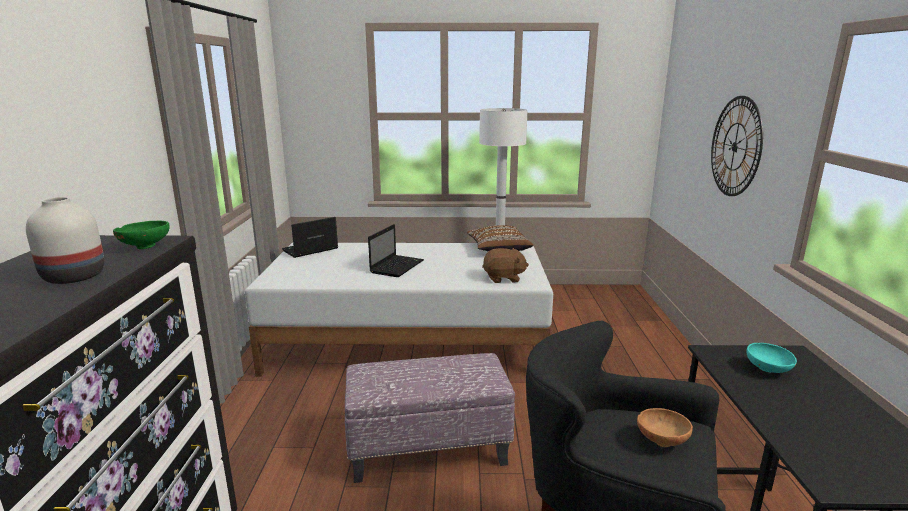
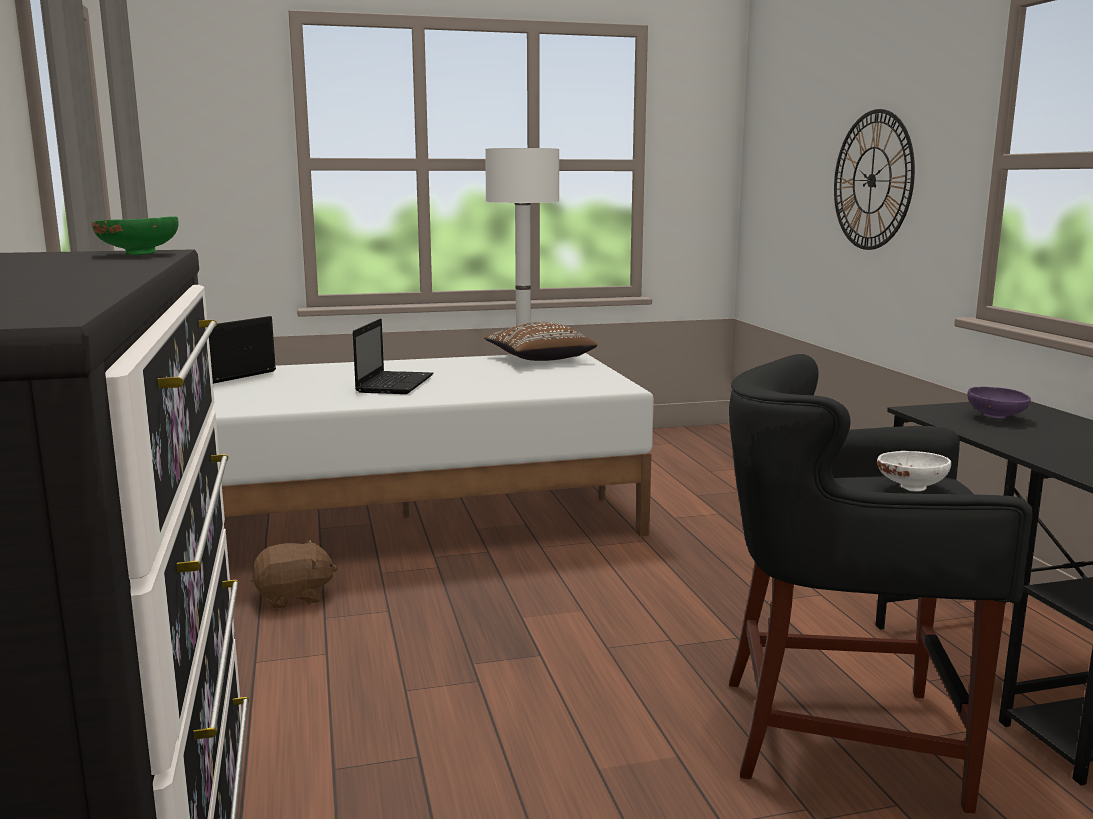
camera: 15 degrees left, 5 degrees down
(75, 277) = (88, 266): white vase -> none
(429, 448) = (515, 631): ottoman -> none
(504, 278) = (573, 385): brown plush toy -> brown plush toy (294, 597)
(661, 439) = (910, 486): brown bowl -> white bowl
(768, 370) = (996, 418): turquoise bowl -> purple bowl

